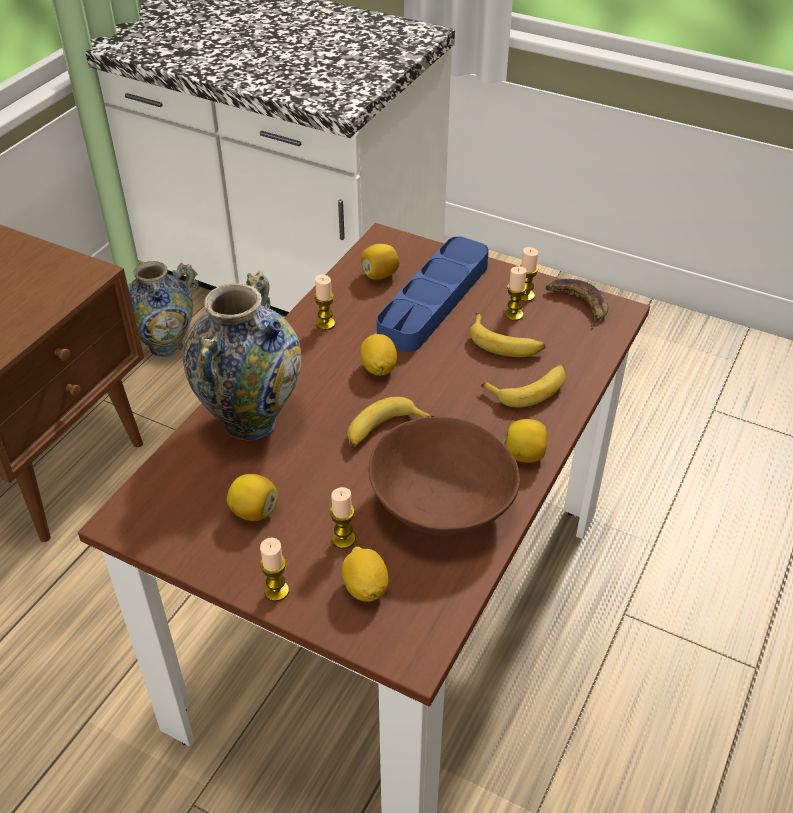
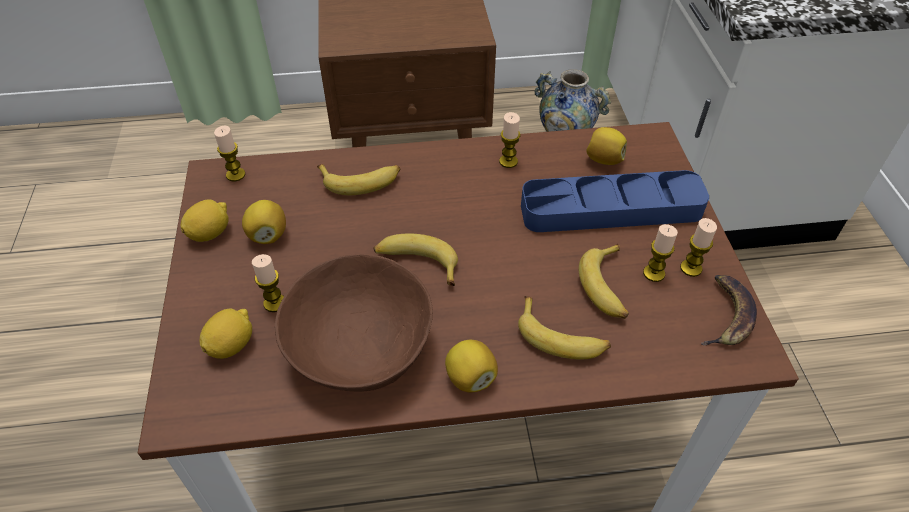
camera: 55 degrees right, 5 degrees up
(251, 420) = (361, 181): vase -> banana
(276, 591) = (195, 292): candle -> candle (235, 175)
(379, 368) = (488, 220): lemon -> lemon (210, 233)

